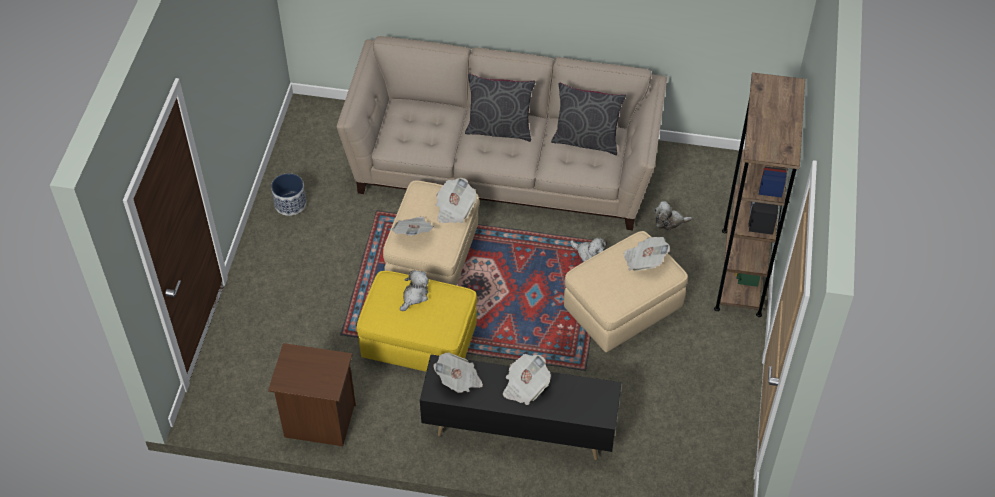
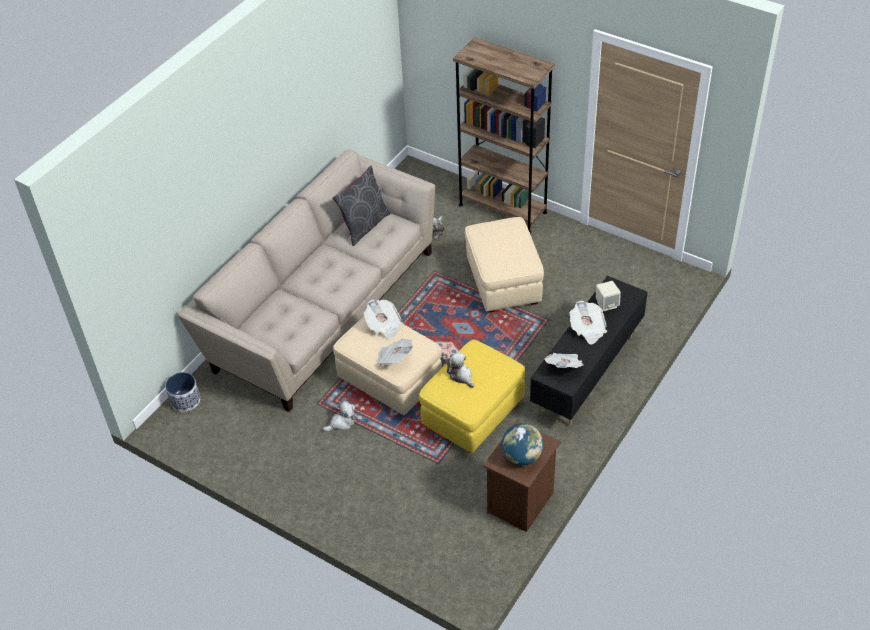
camera: 65 degrees left, 5 degrees down
(290, 203) = (271, 463): planter -> planter (185, 400)
(305, 372) = (522, 456): none -> globe
(499, 129) = (319, 272): grey pillow -> none
(573, 394) = (606, 304): none -> beige speaker
(589, 254) = (440, 284): plush toy -> plush toy (342, 422)
(644, 261) = (497, 232): newspaper -> none

